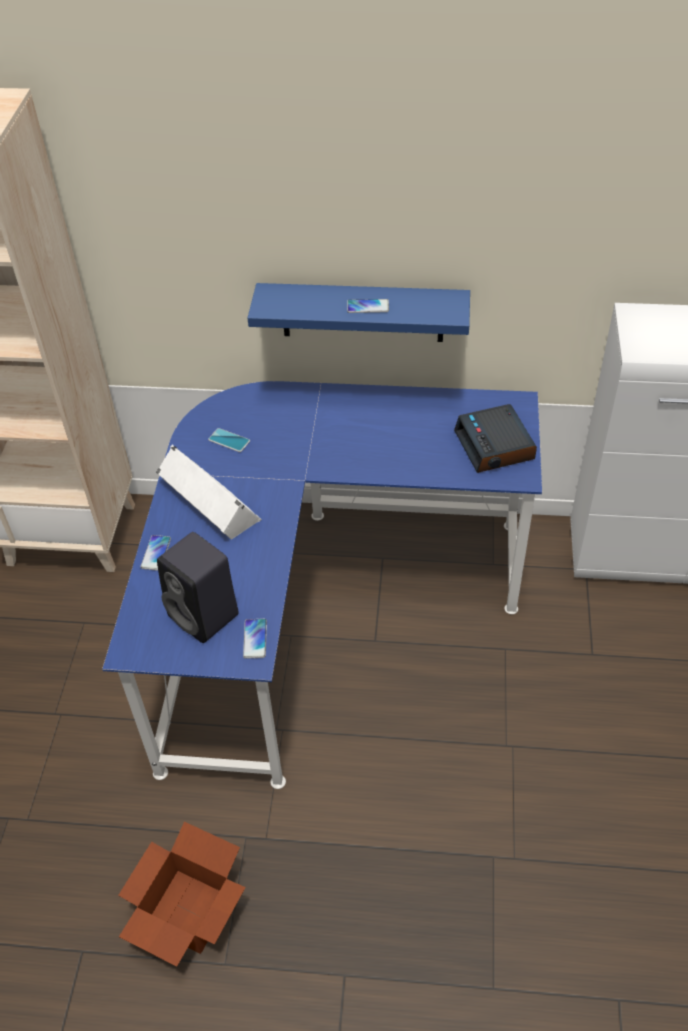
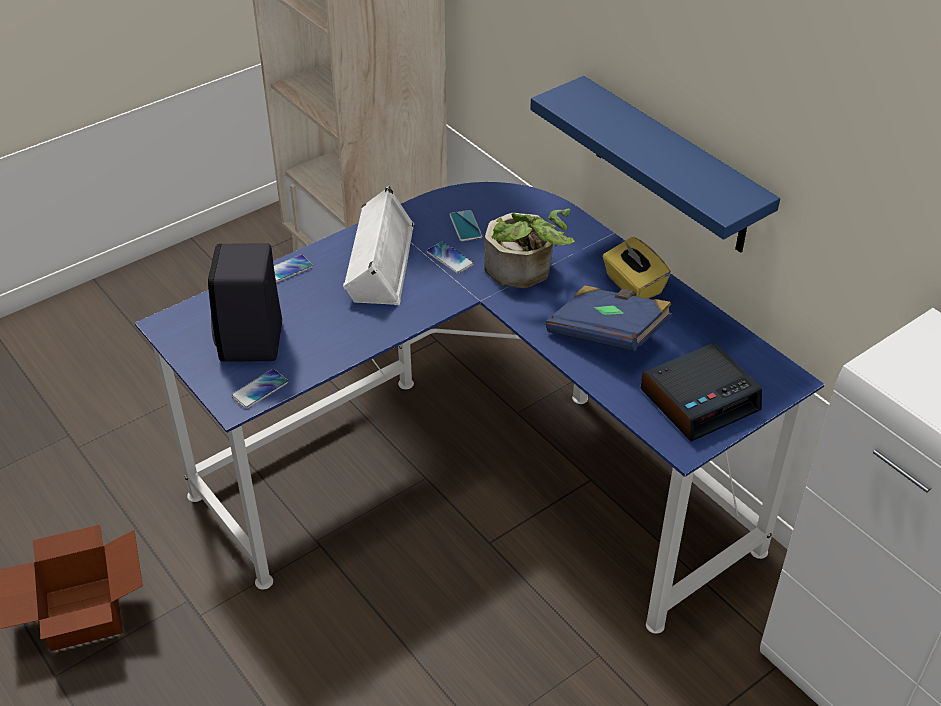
camera: 45 degrees right, 5 degrees down
(305, 443) = (525, 271): none -> potted plant
(368, 307) = (651, 152): phone -> phone (450, 258)
(375, 407) = (633, 285): none -> yellow tissue box
(401, 446) = (608, 334): none -> blue book
(495, 446) = (699, 399): alarm clock -> alarm clock turned 150 degrees counterclockwise

